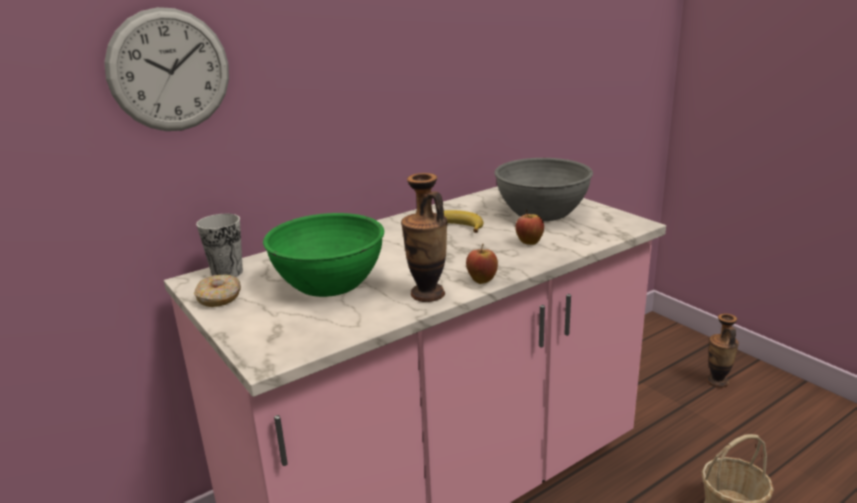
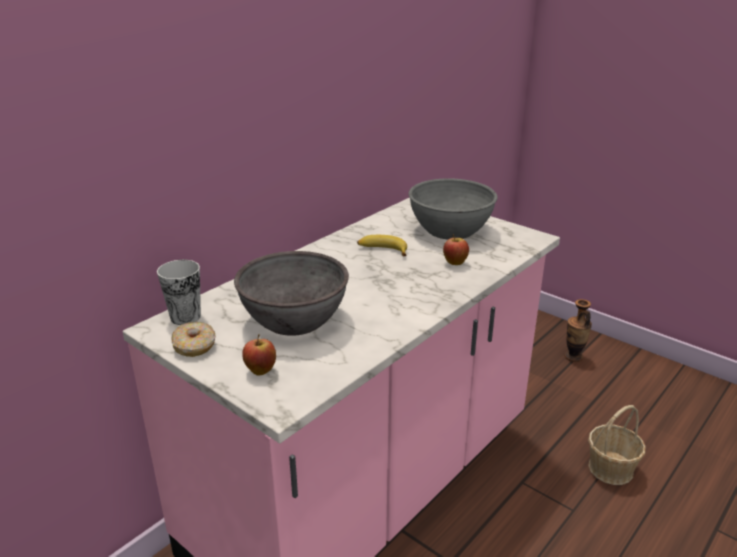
camera: 15 degrees left, 5 degrees up
(169, 71) = (123, 123): wall clock -> none
(329, 282) = (294, 319): green bowl -> grey bowl
(427, 294) = (392, 324): vase -> none
(482, 281) = (433, 306): apple -> apple (260, 371)

